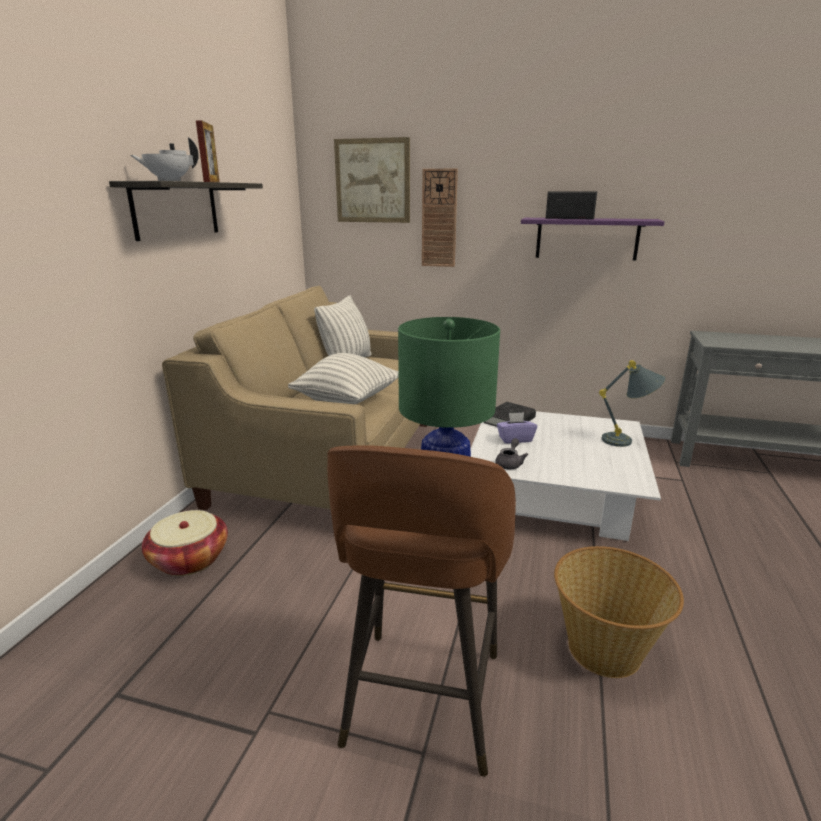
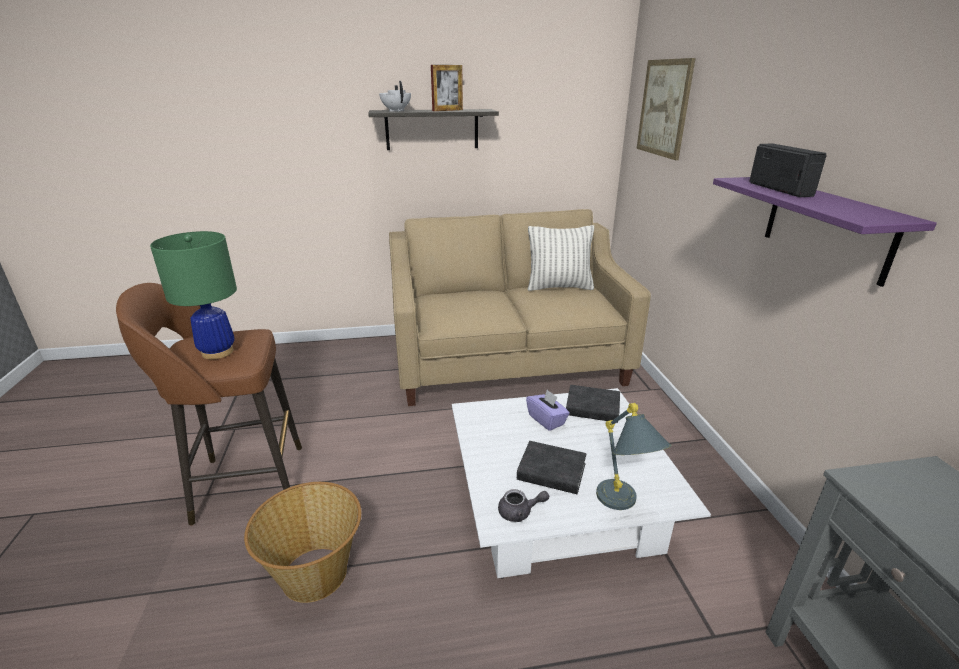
camera: 65 degrees right, 5 degrees up
(189, 559) = (350, 357): basket -> none
(347, 401) = (468, 309): pillow -> none
(439, 218) = (698, 160): wall clock -> none
(510, 463) = (487, 426): grey teapot -> grey teapot (520, 512)
(584, 454) = (551, 472): none -> black book

